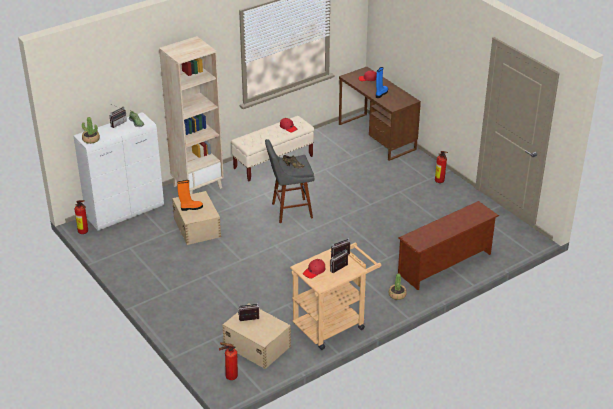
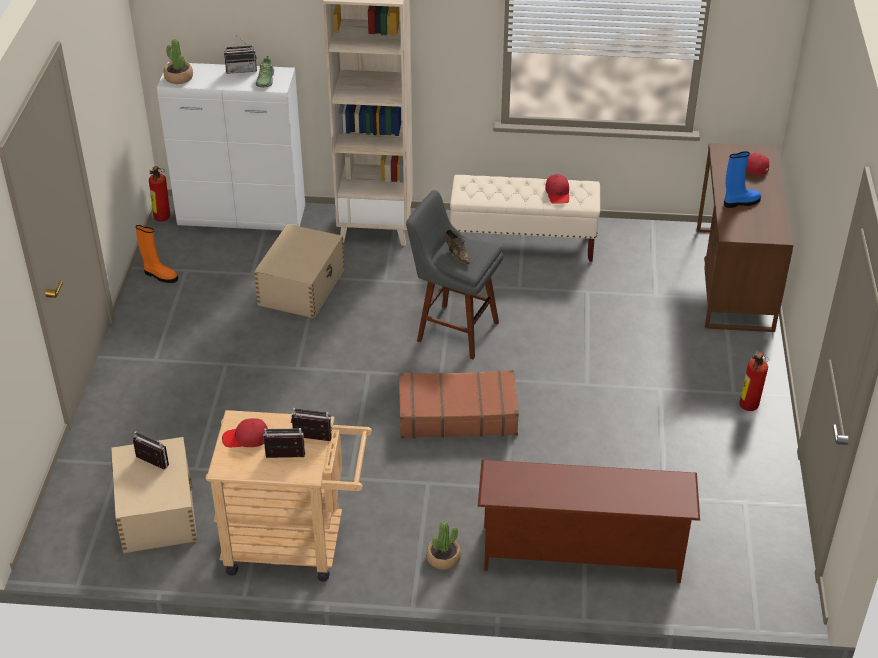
camera: 40 degrees right, 5 degrees up
(191, 208) = (292, 251): orange boot -> orange boot (159, 275)
(229, 377) = (68, 534): fire extinguisher -> none
(334, 242) = (457, 414): none -> brown suitcase

